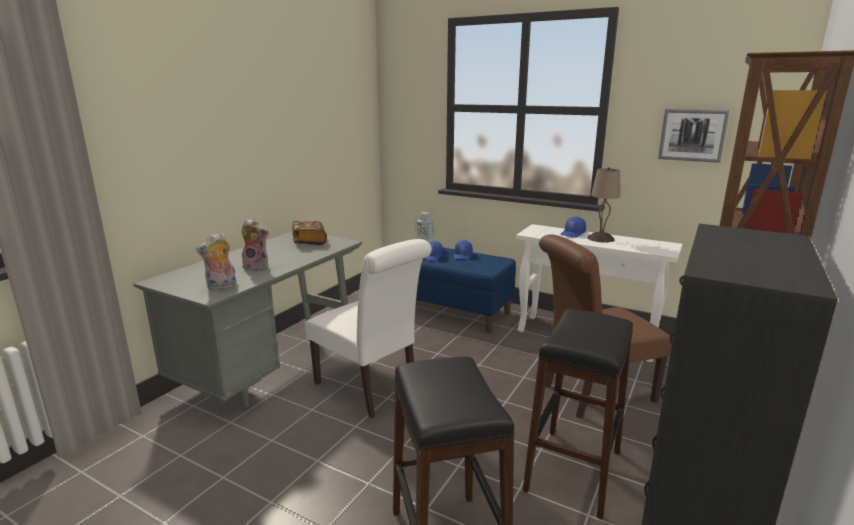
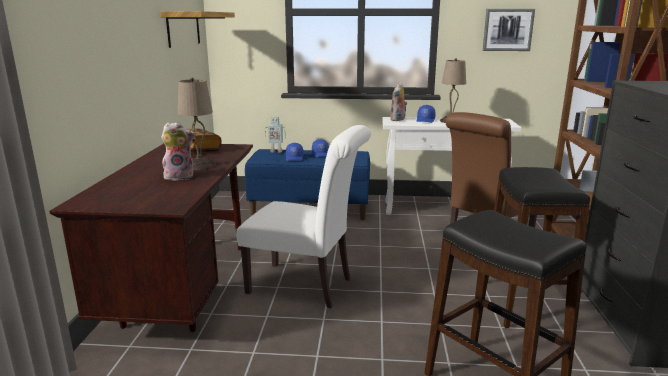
camera: 25 degrees left, 0 degrees up
(221, 287) = (170, 198): plush toy -> plush toy (398, 120)
(272, 367) = (184, 289): grey desk -> brown desk
(288, 258) = (200, 165): none -> beige table lamp
(340, 124) = (183, 28): none -> shelf

